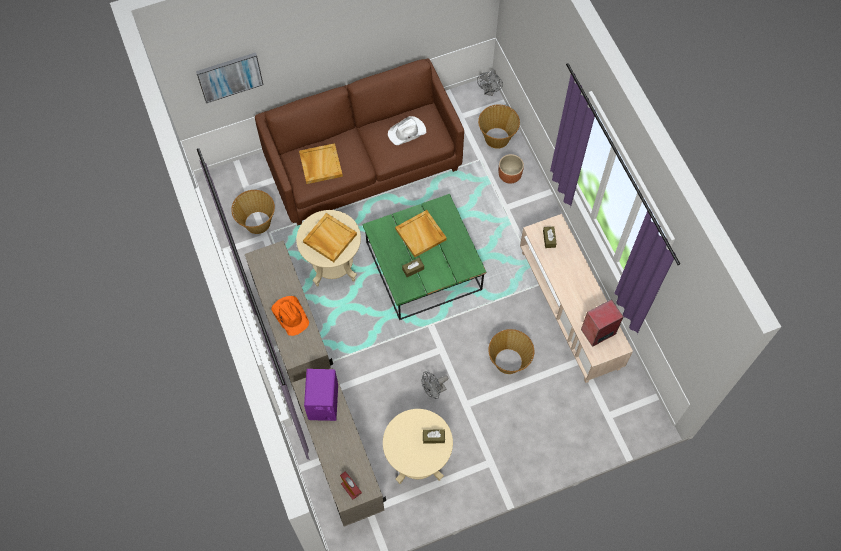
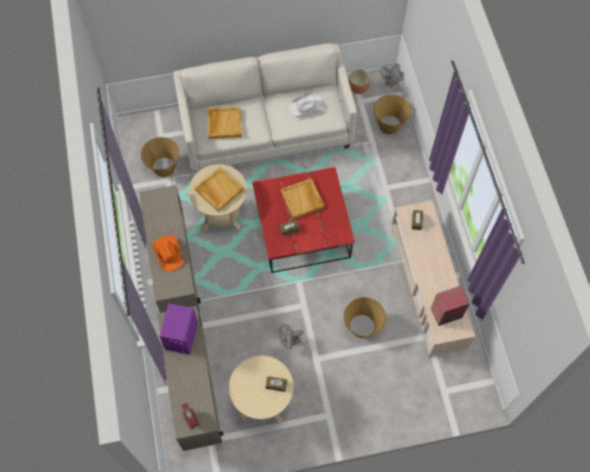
camera: 10 degrees right, 0 degrees up
(229, 76) = (152, 32): picture -> none
(363, 163) = (266, 129): brown sofa -> white sofa
(424, 264) = (303, 227): green coffee table -> red coffee table
(509, 175) = (394, 159): brown planter -> brown planter (358, 87)

